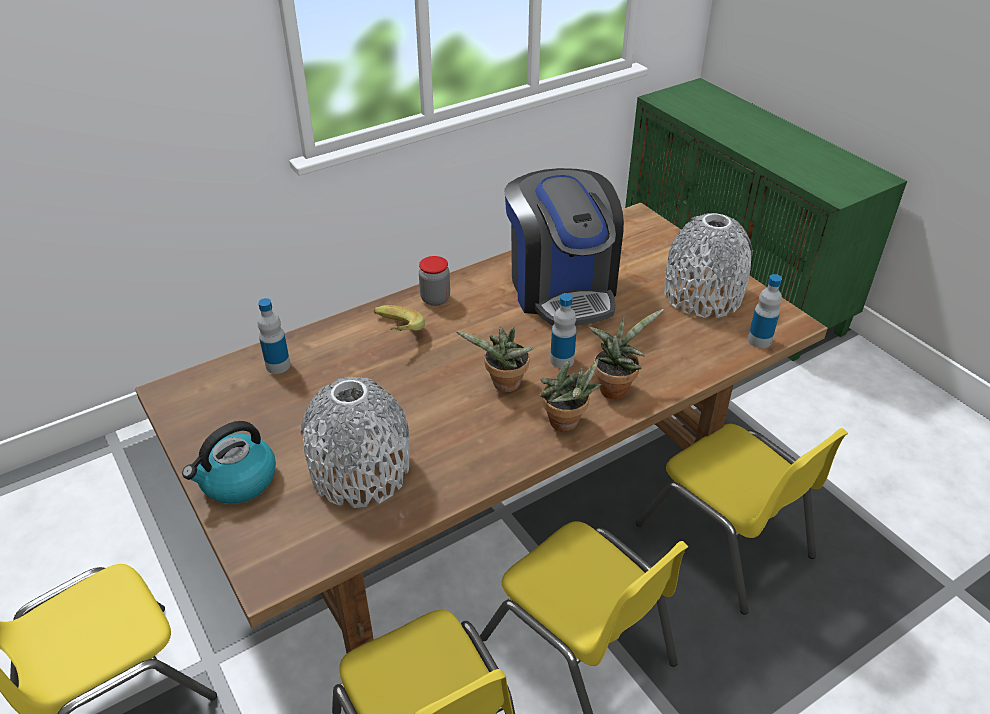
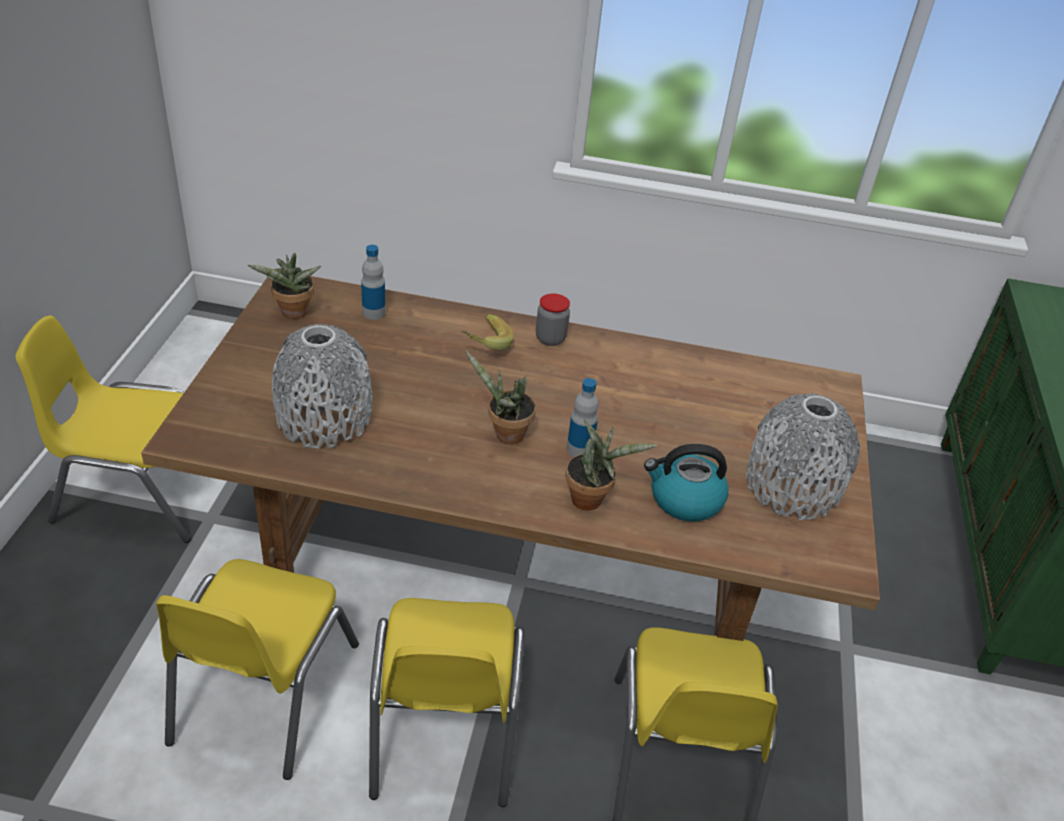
camera: 40 degrees right, 0 degrees up
(237, 481) = (246, 368): kettle -> kettle (684, 499)
(561, 289) = (666, 397): coffee machine -> none
(566, 424) = (508, 496): potted plant -> potted plant (293, 314)
(759, 340) = (786, 559): bottle -> none

